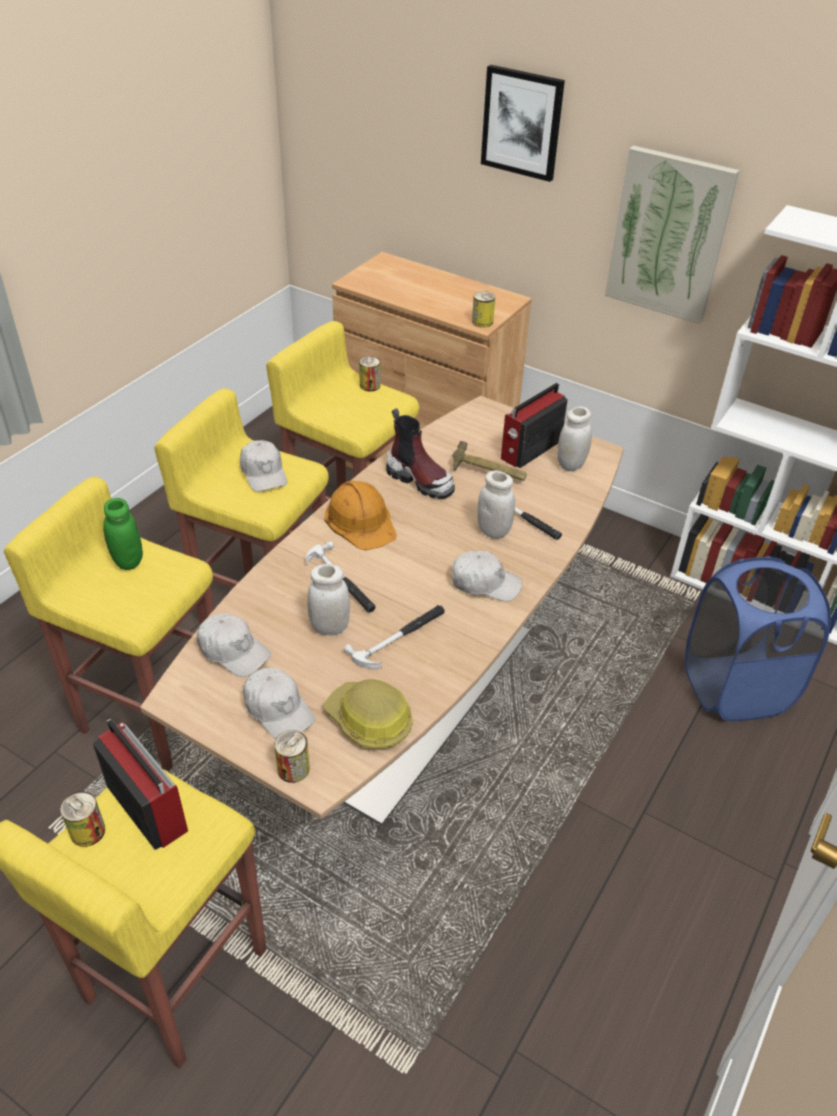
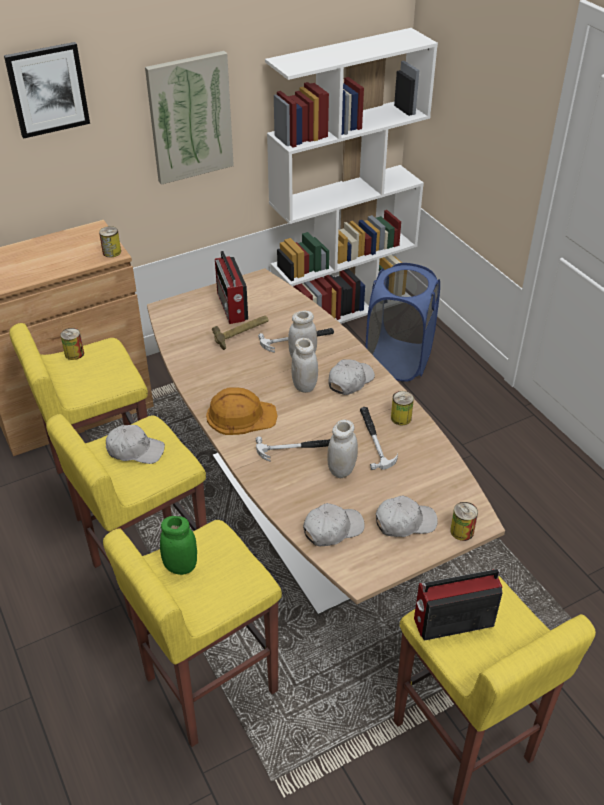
camera: 60 degrees left, 0 degrees up
(87, 831) = (460, 662): can -> can (401, 418)
(369, 721) = (441, 480): hard hat -> none
(420, 480) = (220, 370): boot -> none
(571, 465) = (263, 296): white jar -> white jar (304, 386)

